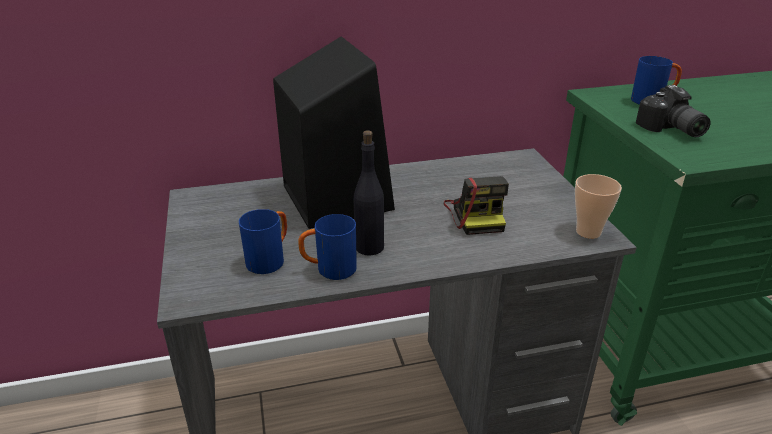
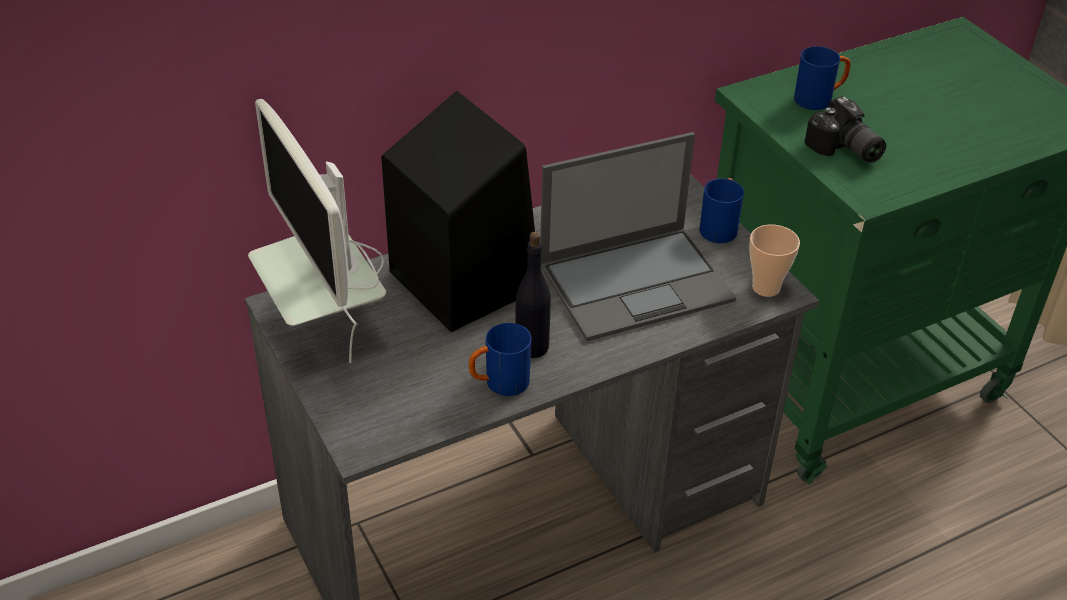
camera: 15 degrees left, 10 degrees up
(217, 212) = (327, 324): none -> monitor
(270, 259) = (426, 381): blue mug -> blue mug (719, 227)
(476, 215) = (637, 282): camera -> laptop

